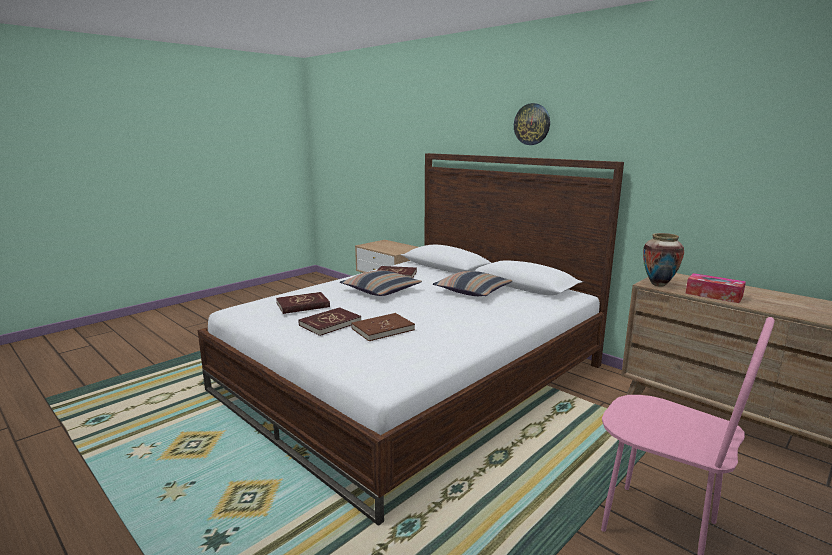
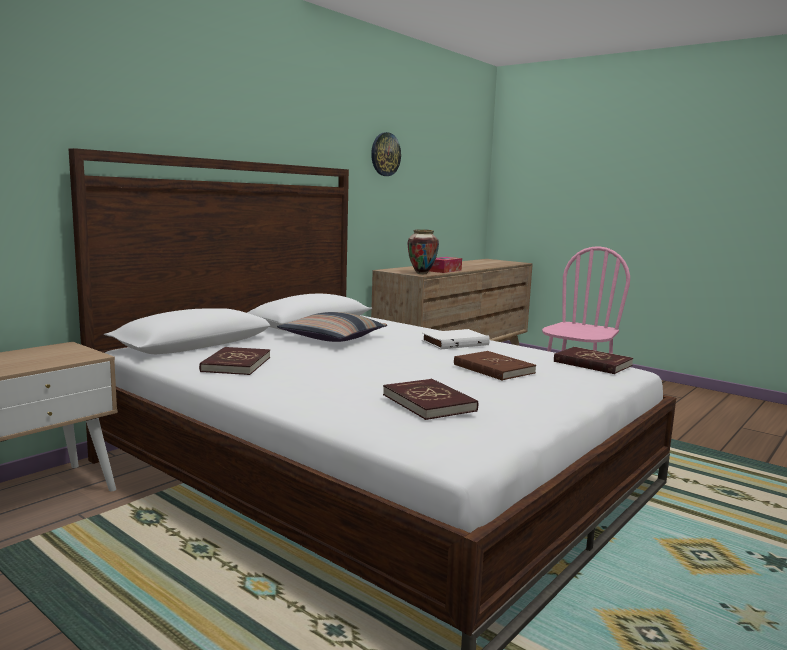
camera: 95 degrees left, 5 degrees down
(330, 323) = (492, 389): red book -> red book (592, 363)
(381, 290) = (332, 370): pillow -> none
(468, 323) = (454, 342): none -> white book
(532, 124) = (246, 118): wall clock -> wall clock (385, 154)

